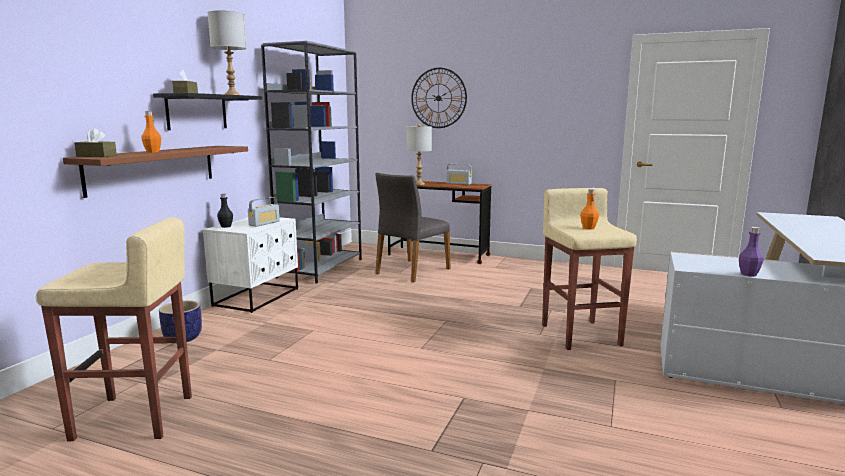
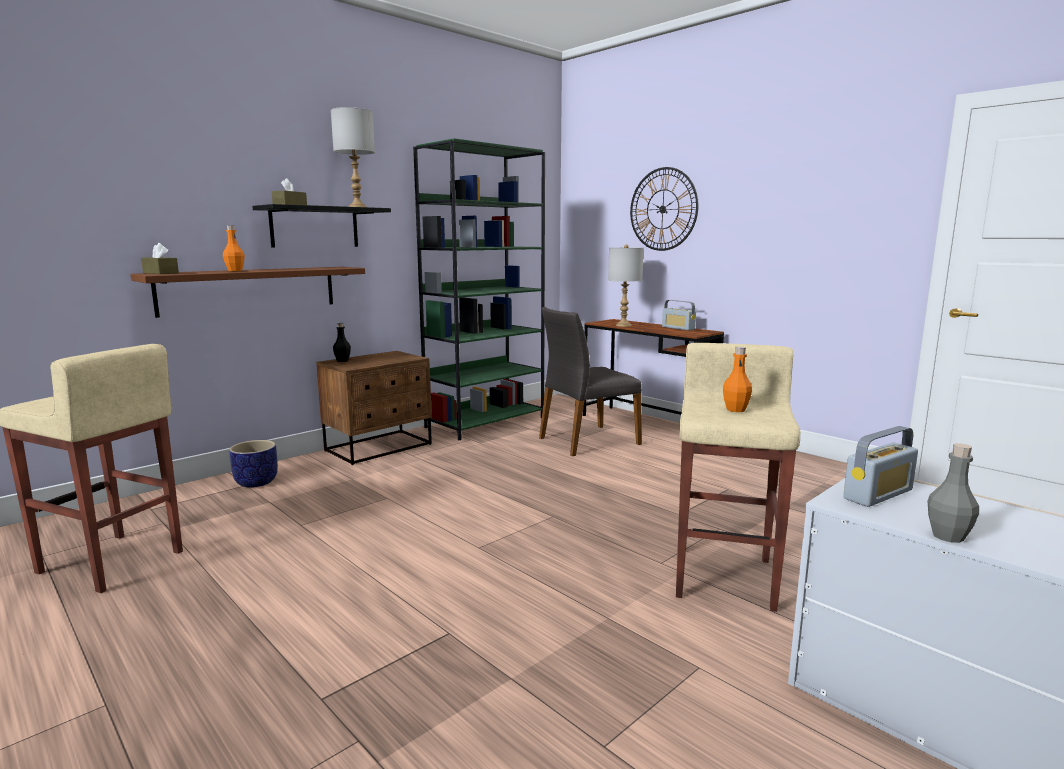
camera: 25 degrees right, 0 degrees up
(257, 297) = (379, 447): white nightstand -> brown nightstand
(264, 223) = (385, 361): radio -> radio (878, 494)
(321, 268) = (486, 422): grey bookcase -> green bookcase
(748, 274) = (948, 536): purple bottle -> grey bottle

